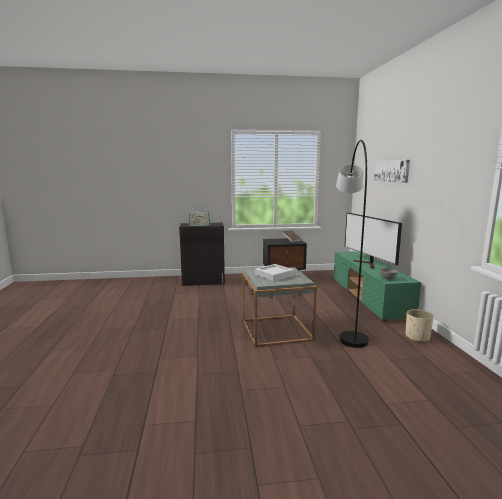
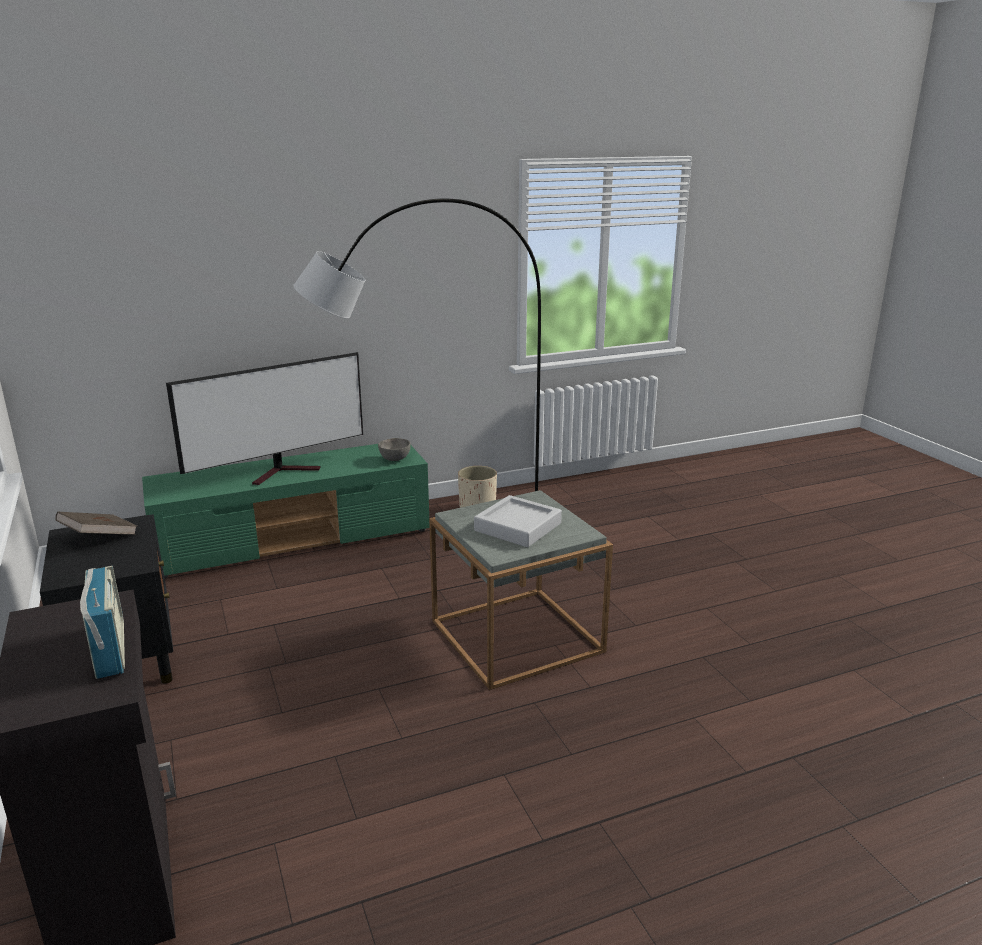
camera: 105 degrees left, 10 degrees up
(391, 171) = (232, 251): picture -> none

